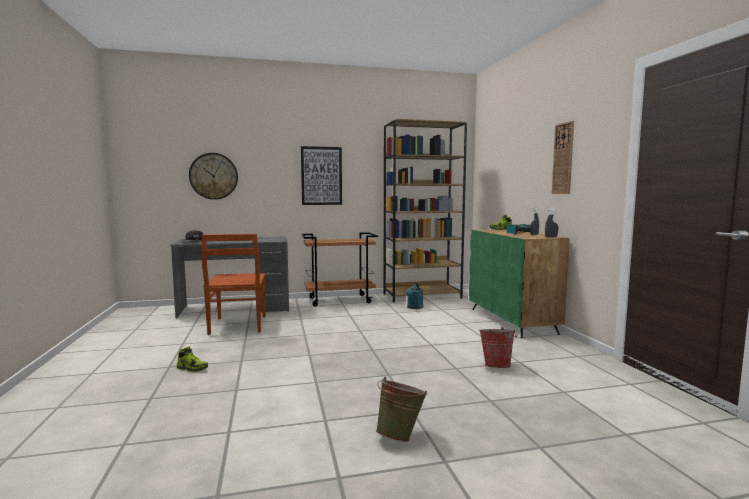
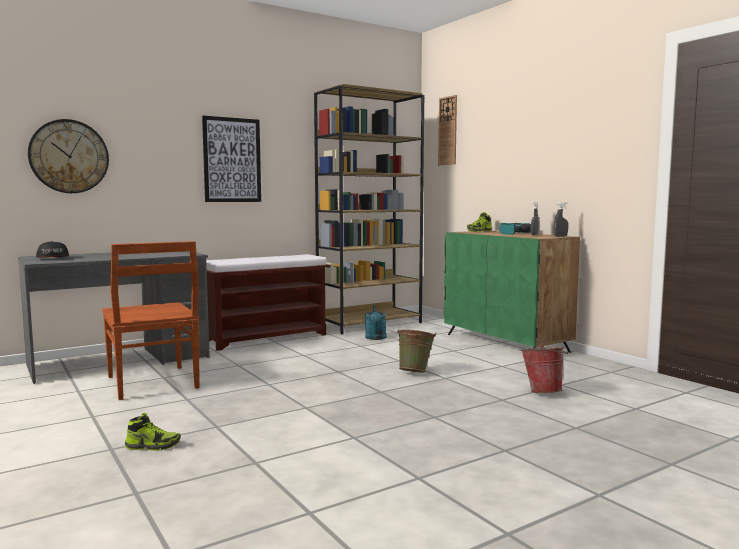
camera: 20 degrees left, 0 degrees up
(340, 300) = (266, 338): brown cart -> brown bench
(401, 436) = (525, 478): green bucket -> green bucket (415, 372)
(563, 158) = (567, 143): wall clock -> wall clock (448, 131)

